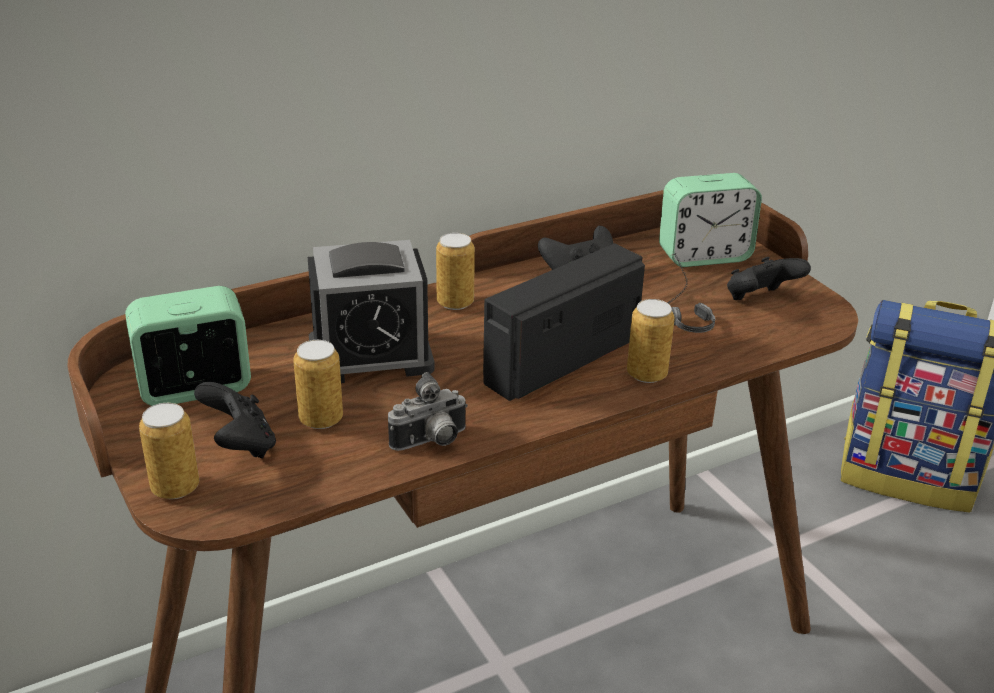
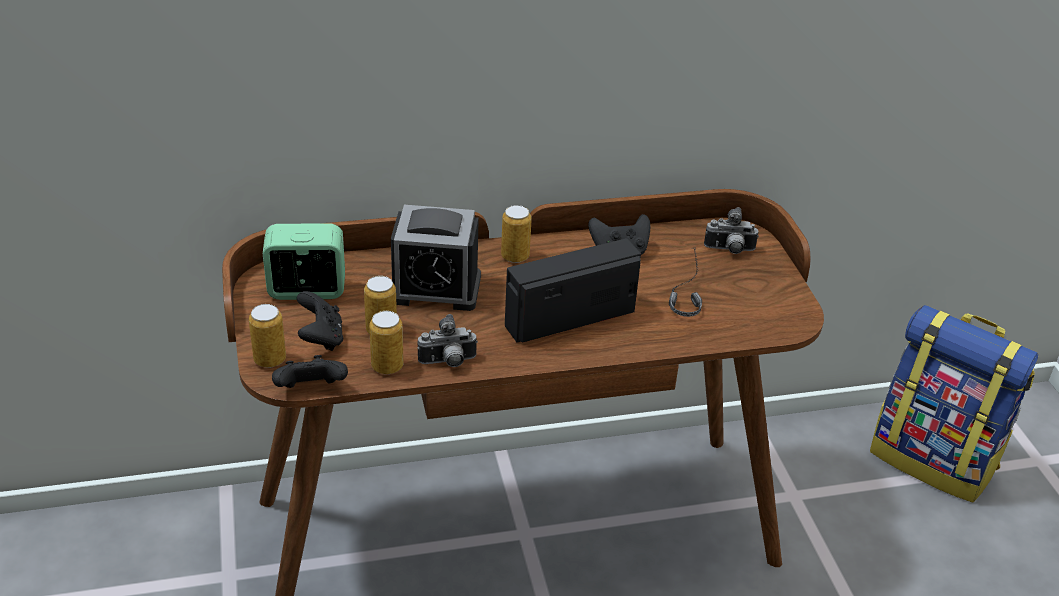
camera: 15 degrees right, 5 degrees up
(646, 374) = (627, 341): can -> can (387, 366)
(704, 256) = (729, 250): alarm clock -> camera
(760, 300) = (751, 297): black game controller -> black game controller (311, 391)

